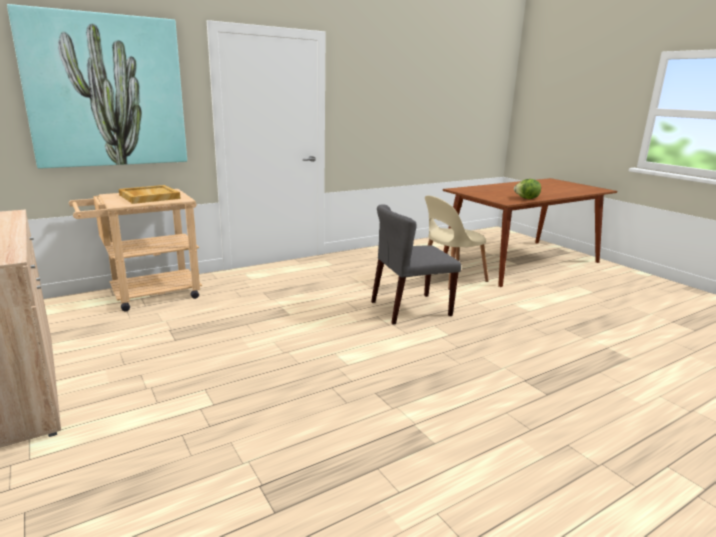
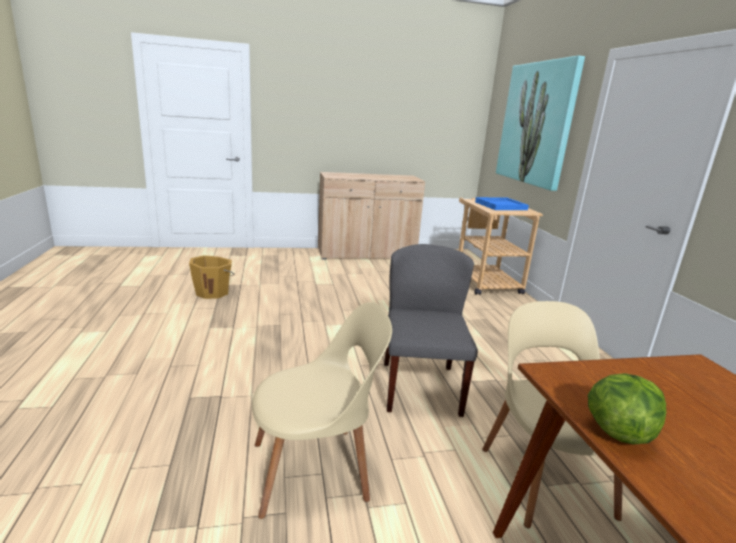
camera: 110 degrees right, 0 degrees up
(149, 197) = (500, 206): beige tray -> blue tray
(319, 504) = (213, 292): none -> orange bucket
(529, 327) = (315, 469): none -> beige chair

